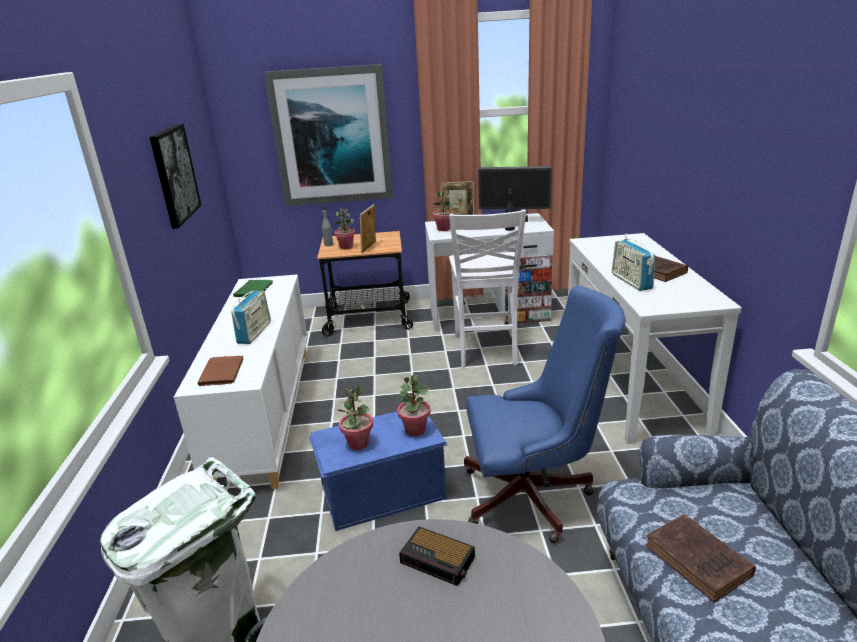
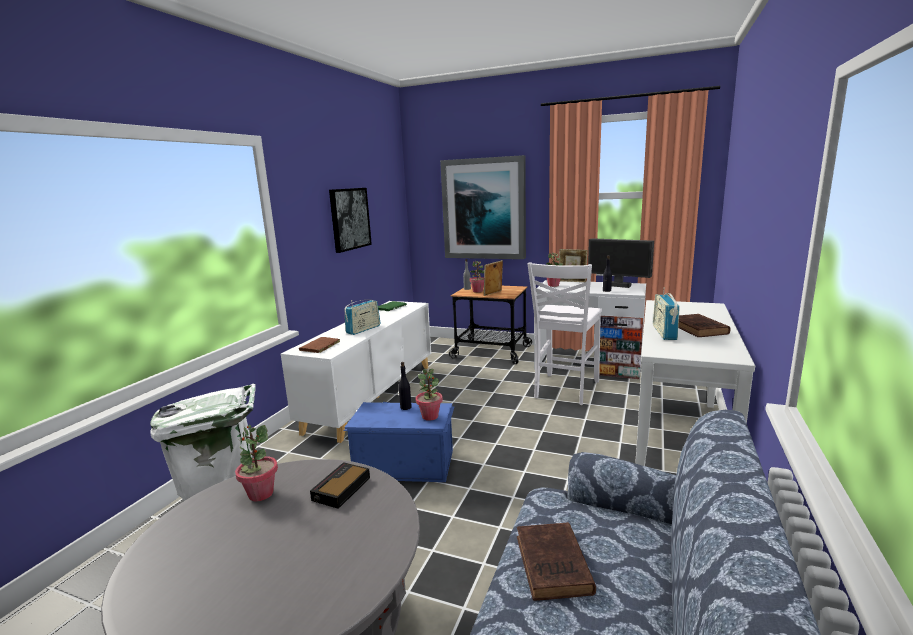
camera: 25 degrees right, 10 degrees down
(358, 444) = (384, 415): potted plant -> potted plant (260, 494)
(374, 425) = (406, 407): none -> black bottle
(439, 560) = (340, 489): alarm clock -> alarm clock turned 60 degrees clockwise
(534, 496) = (515, 501): blue office chair -> none

